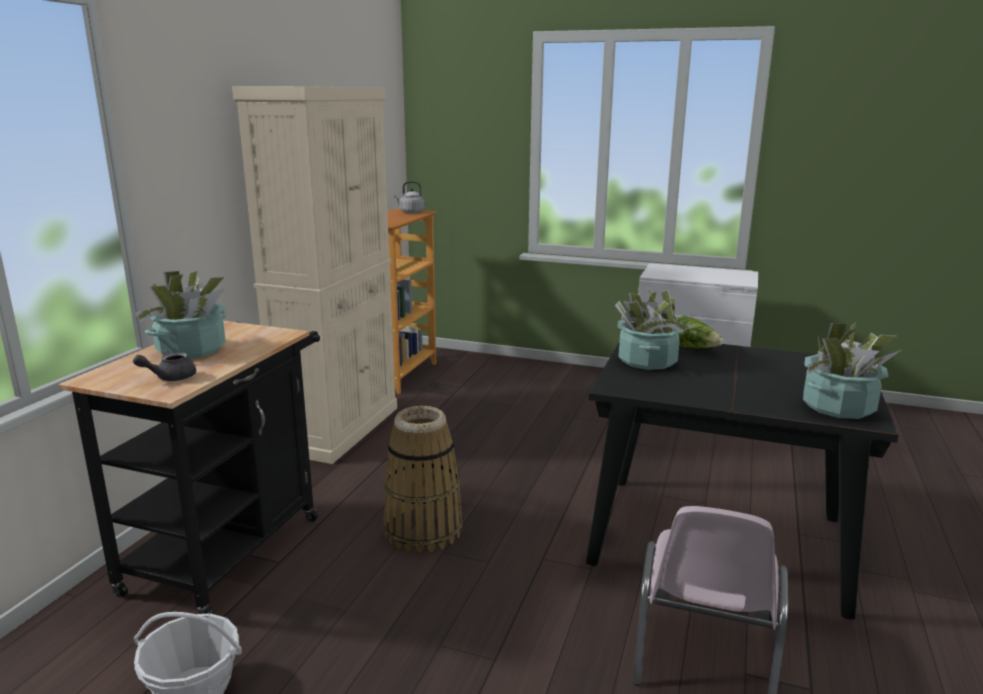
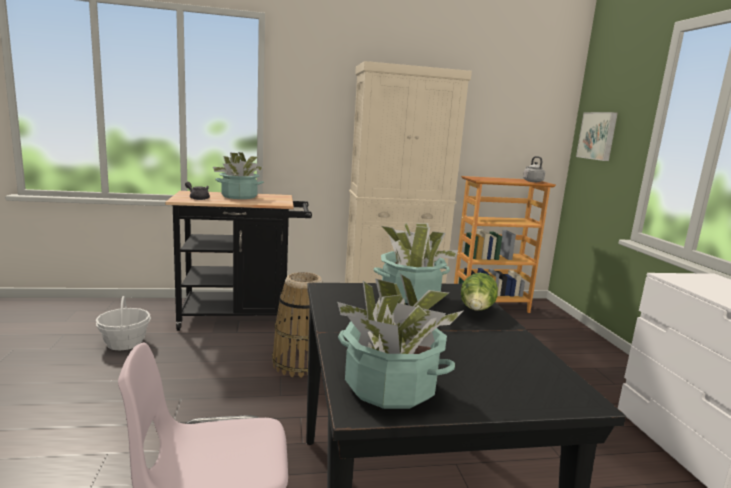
camera: 60 degrees right, 5 degrees down
(450, 147) = (598, 136): none -> picture

